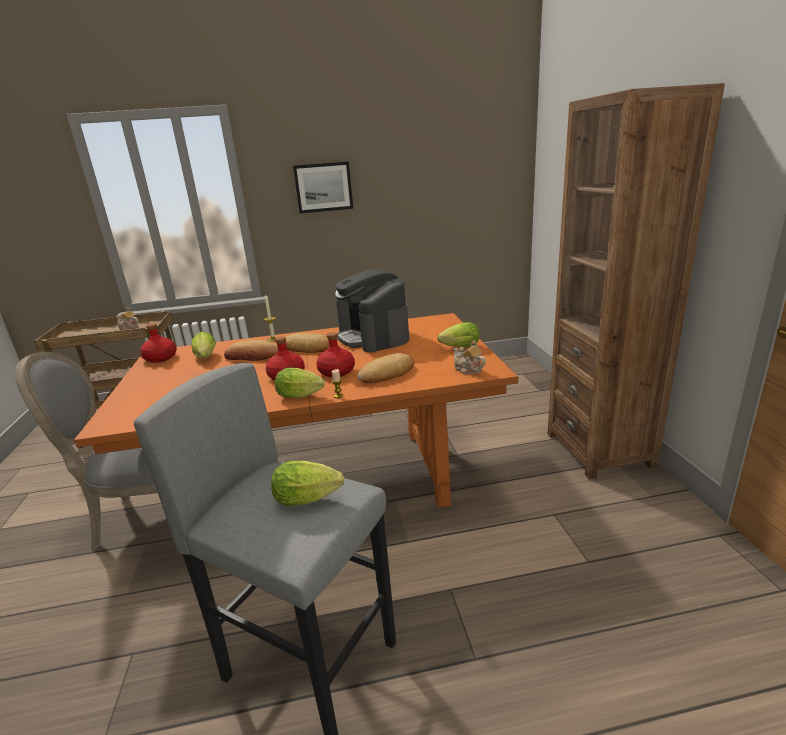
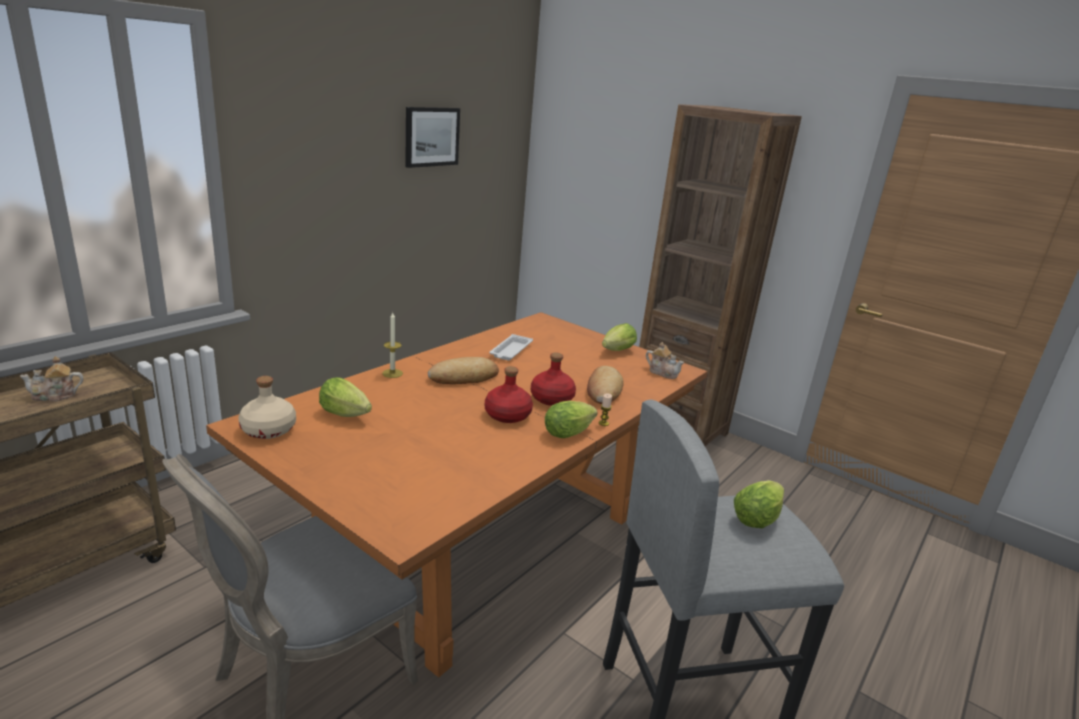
camera: 45 degrees left, 0 degrees up
(160, 358) = (268, 430): red bottle -> beige bottle
(253, 356) = (412, 400): bread -> none
(323, 187) = (328, 149): picture -> picture (431, 136)
(373, 336) = (510, 351): coffee machine -> white tray
(468, 370) = (662, 372): teapot -> teapot turned 150 degrees counterclockwise

